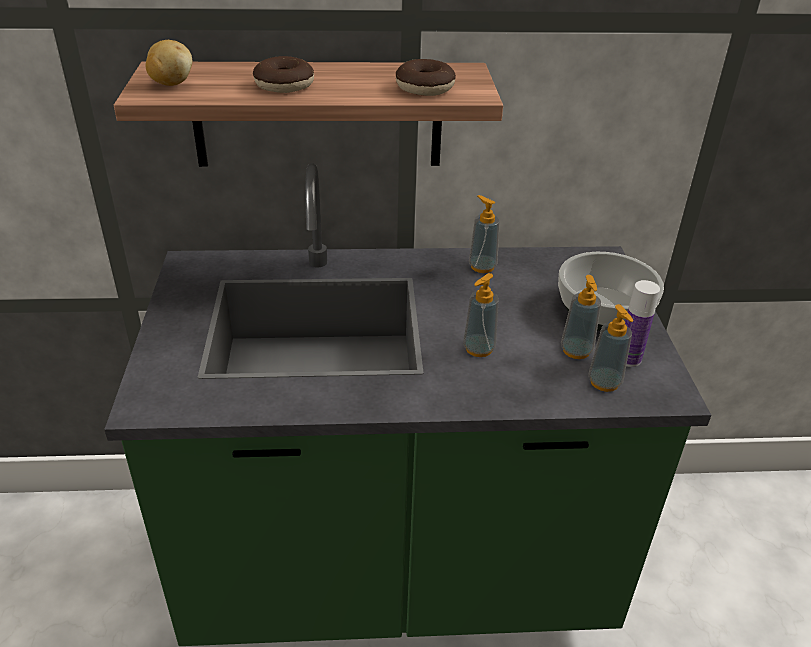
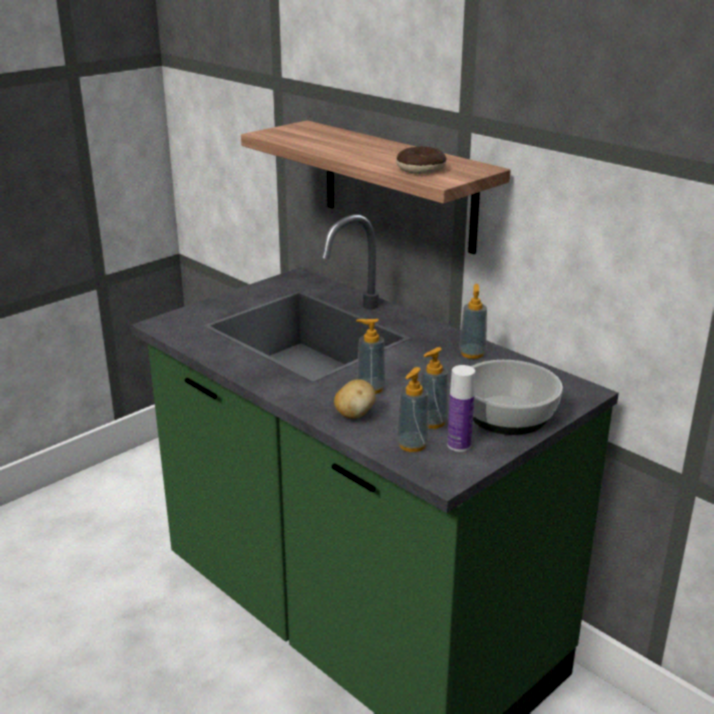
camera: 50 degrees right, 10 degrees down
(171, 83) = (290, 132): potato -> potato (355, 414)
(284, 85) = (344, 147): donut -> none

